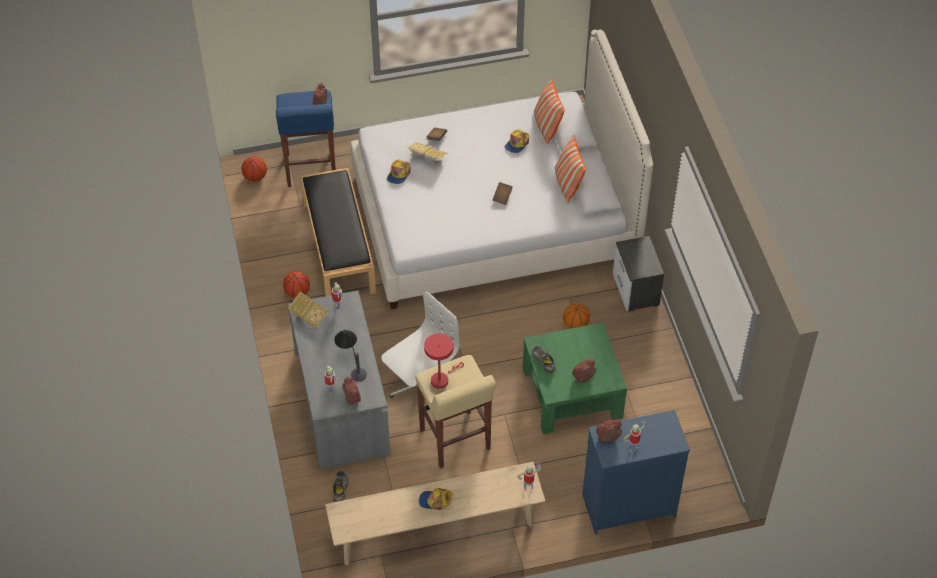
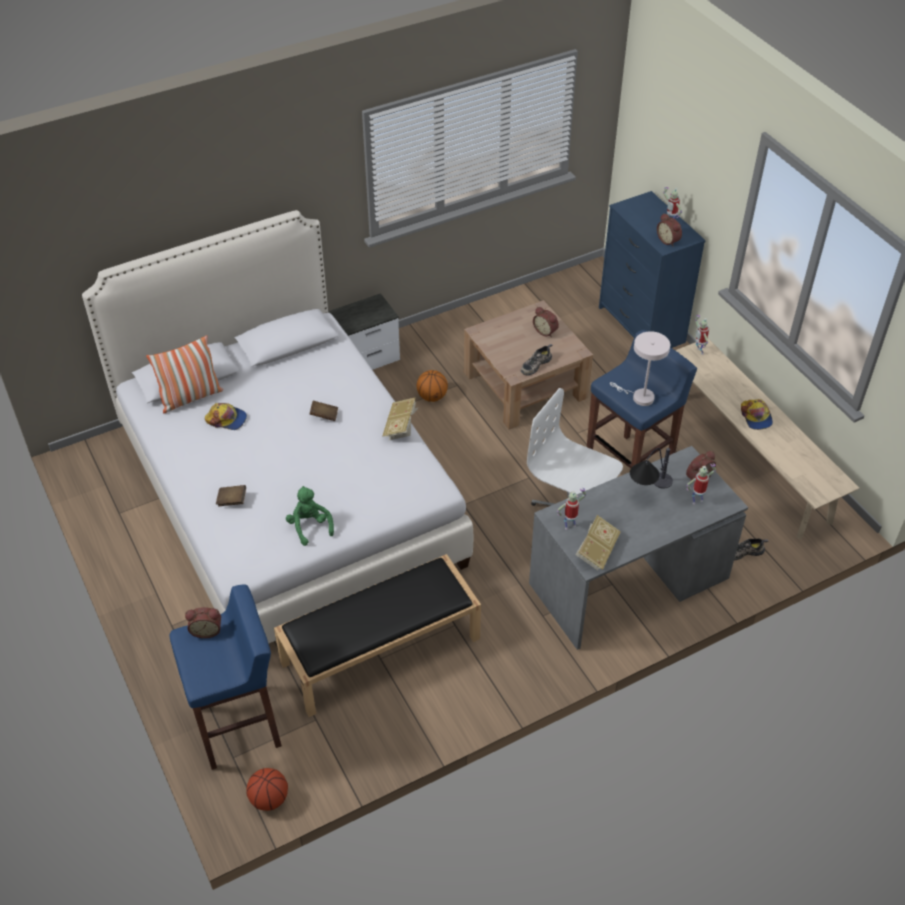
camera: 105 degrees left, 5 degrees down
(297, 292) = (475, 677): basketball -> none
(399, 174) = (309, 526): cap -> green plush toy
(427, 158) = (275, 501): book -> book (401, 427)
(442, 379) = (639, 397): red table lamp -> white table lamp
(455, 440) = (629, 466): beige stool -> blue stool
(567, 184) = (287, 363): pillow -> none
(572, 393) = (525, 385): green coffee table -> brown coffee table

